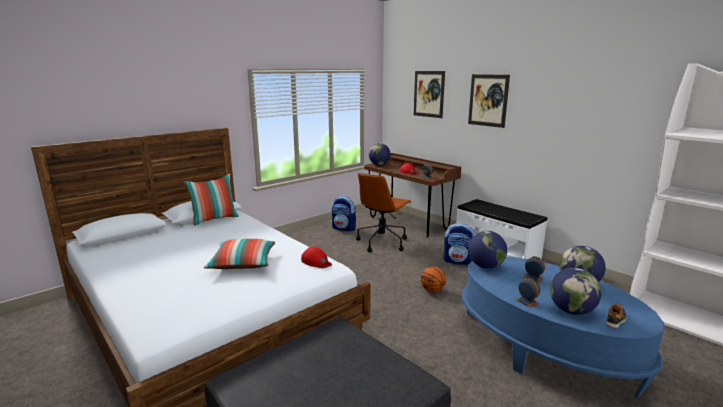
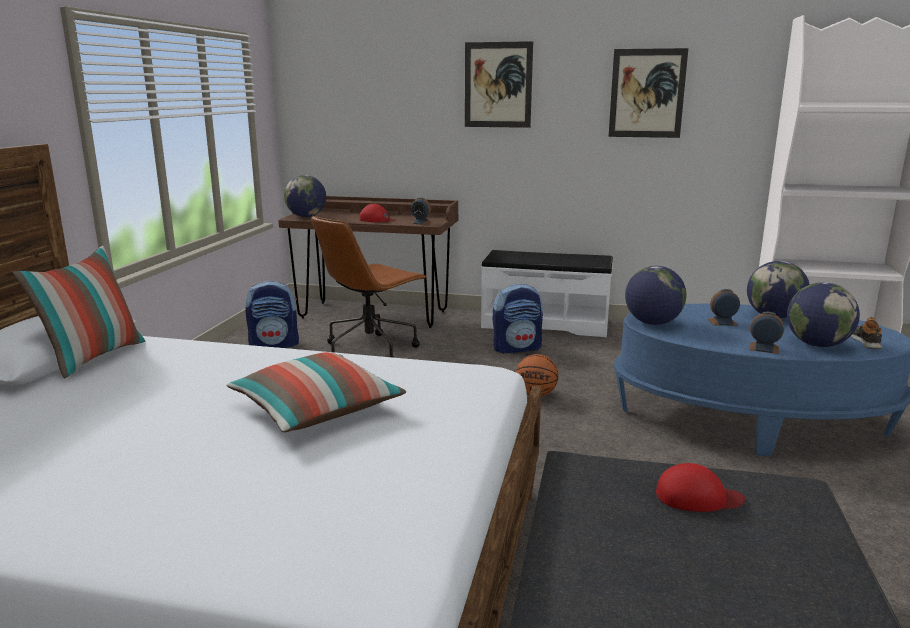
camera: 35 degrees left, 0 degrees up
(316, 261) = (447, 371): red cap -> red cap (697, 497)
(382, 242) = (371, 350): brown office chair -> brown office chair turned 45 degrees clockwise
(428, 94) = (380, 80): picture -> picture (647, 93)

